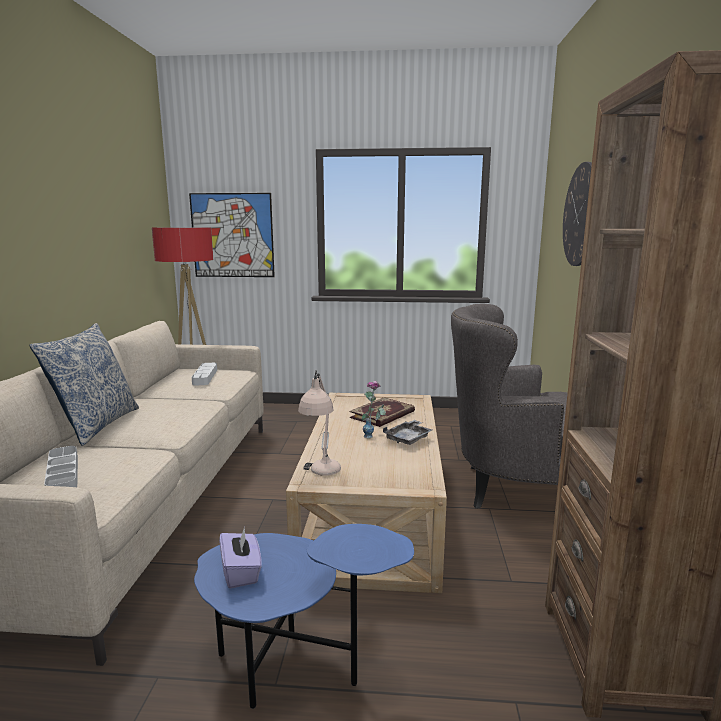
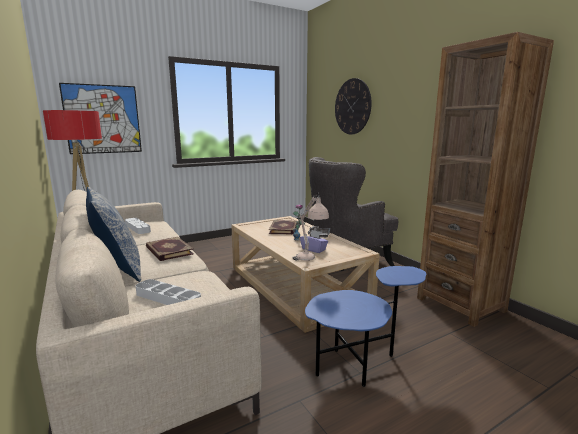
camera: 35 degrees left, 0 degrees up
(175, 414) = (168, 251): none -> book
(241, 572) = (340, 312): purple tissue box -> purple tissue box (314, 249)

